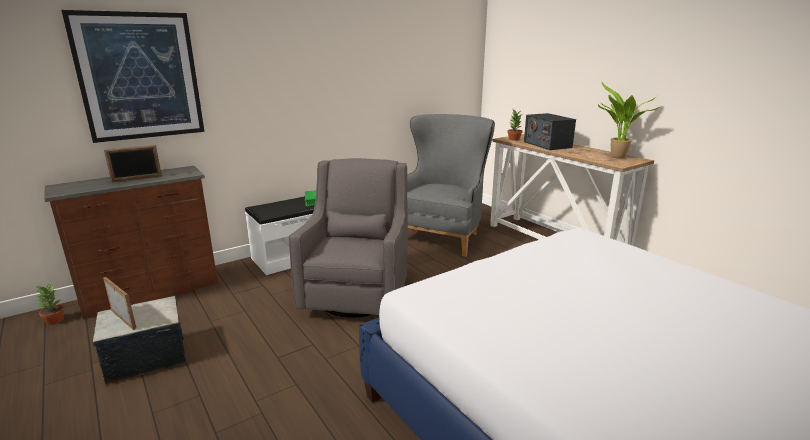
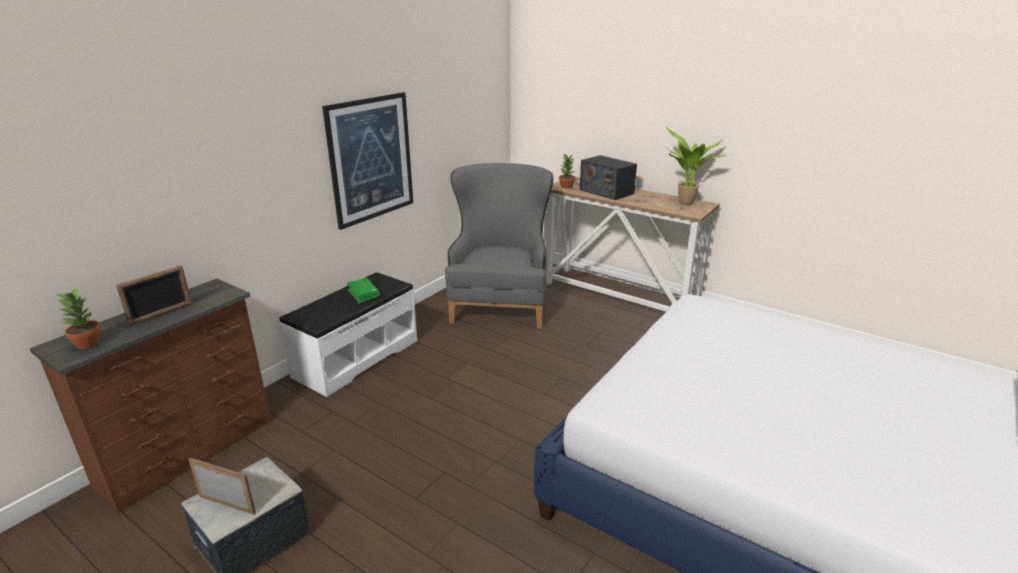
camera: 20 degrees left, 5 degrees up
(54, 320) = (75, 525): potted plant -> potted plant (87, 343)
(139, 76) = (138, 174): picture -> picture (371, 159)
(358, 294) = (454, 399): grey armchair -> none

